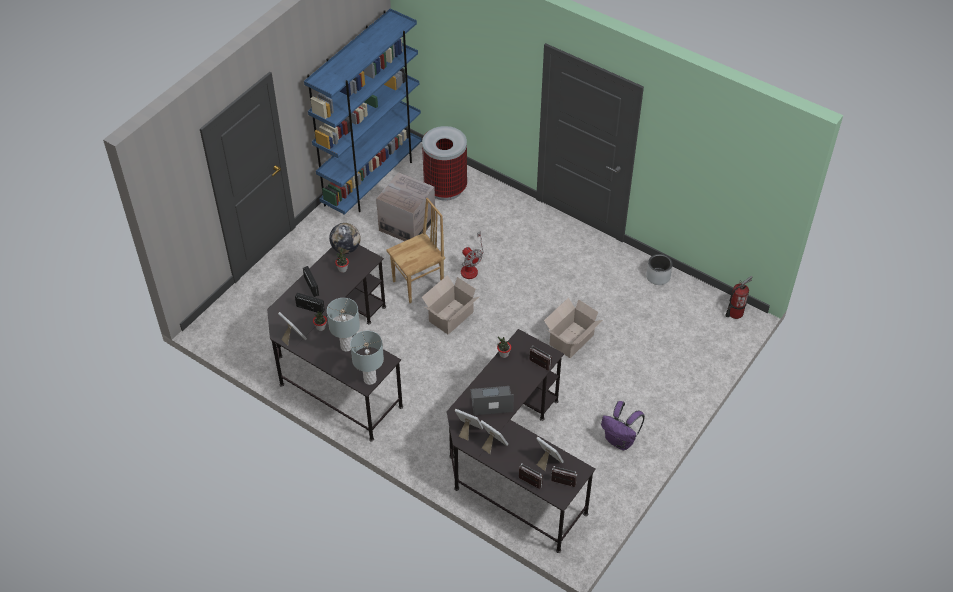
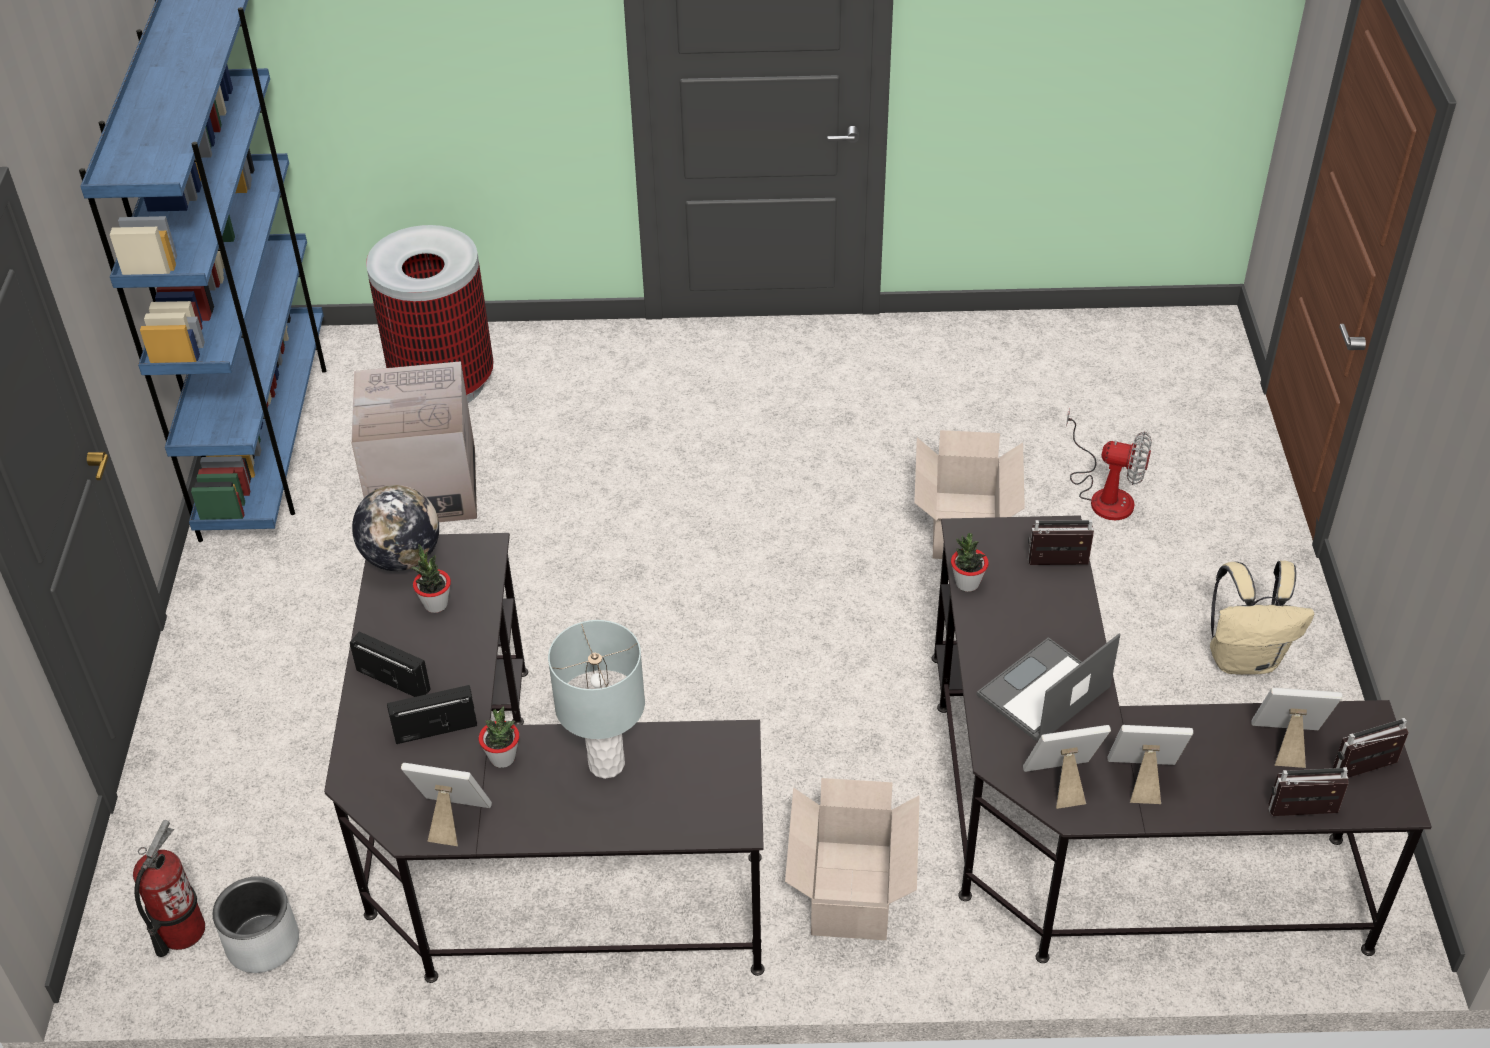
camera: 35 degrees left, 5 degrees down
(370, 379) = (733, 805): grey table lamp -> none
(419, 284) = (558, 588): brown chair -> none
(450, 317) = (685, 616): cardboard box -> cardboard box (850, 893)
(471, 267) = (636, 499): fan -> fan (1104, 494)
(620, 441) = (1245, 658): purple backpack -> beige backpack
(657, 277) = (1000, 339): grey planter -> grey planter (262, 944)
(735, 313) = (1190, 330): fire extinguisher -> fire extinguisher (181, 931)

